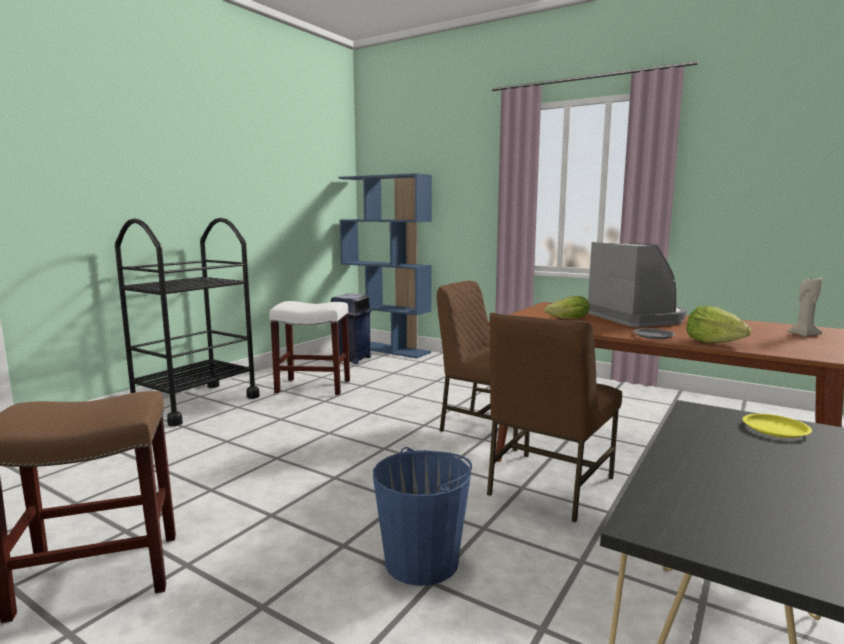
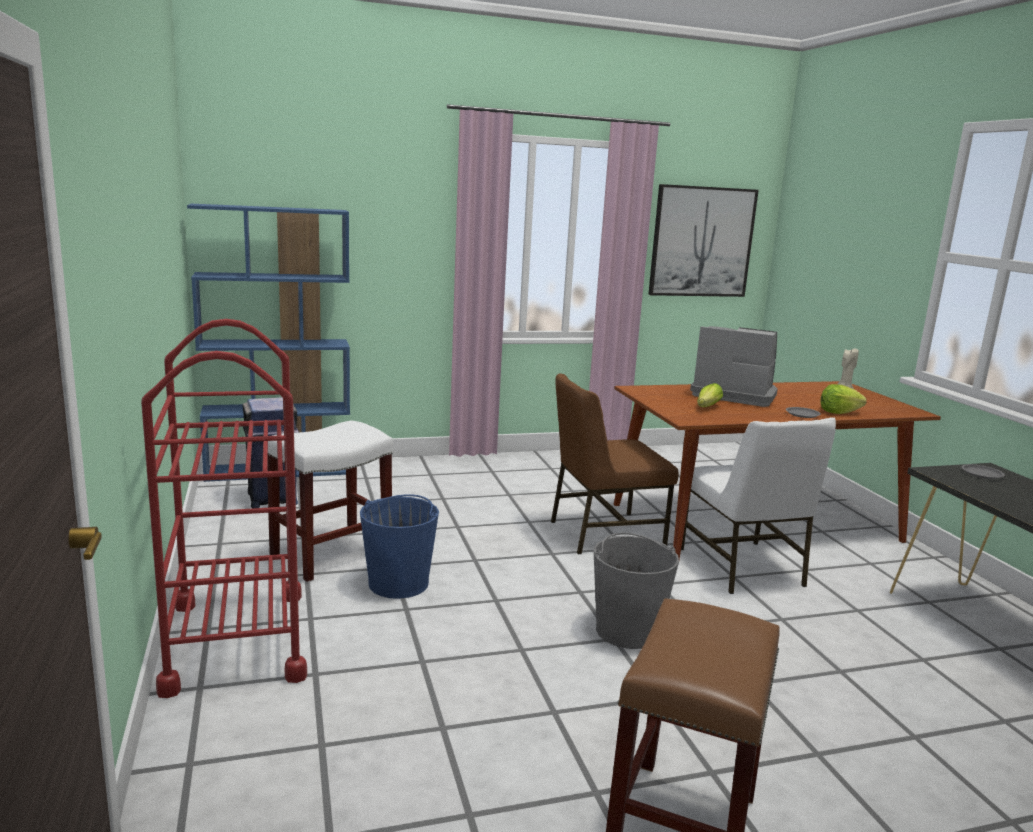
camera: 50 degrees left, 5 degrees up
(196, 403) = (236, 640): black cart -> red cart
(354, 478) = (627, 630): none -> grey bucket
(422, 561) = (808, 662): blue bucket -> blue bucket (399, 583)
(548, 486) = (742, 568): brown chair -> white chair
(755, 180) = (702, 242): none -> picture
(776, 429) = (982, 474): yellow plate -> grey plate

